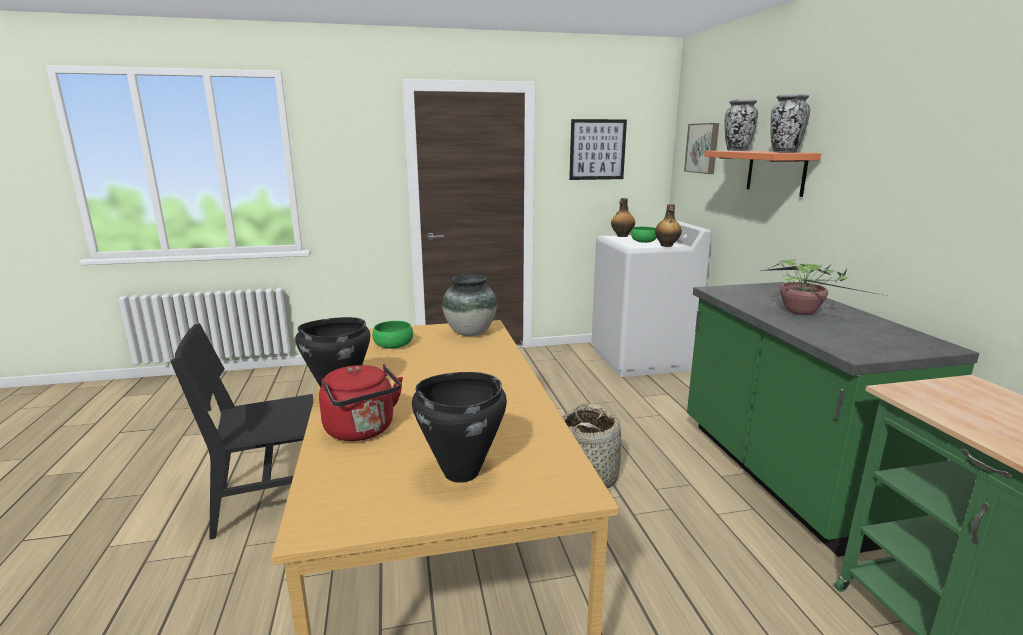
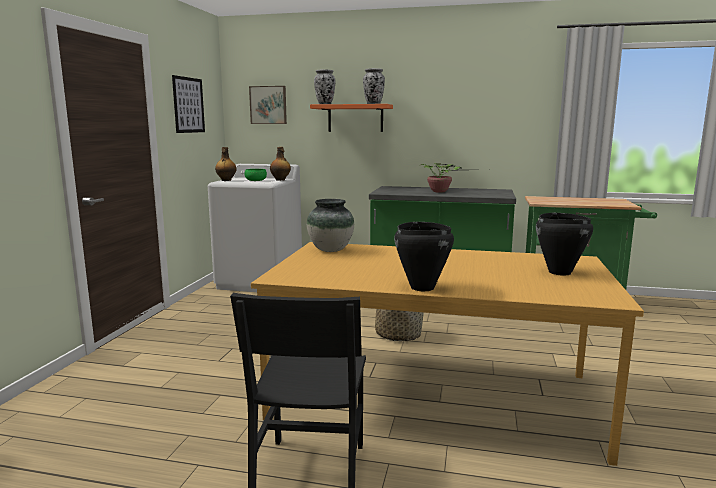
camera: 65 degrees left, 5 degrees down
(362, 431) = (495, 286): red kettle -> none
(393, 345) = (328, 268): green bowl -> none

